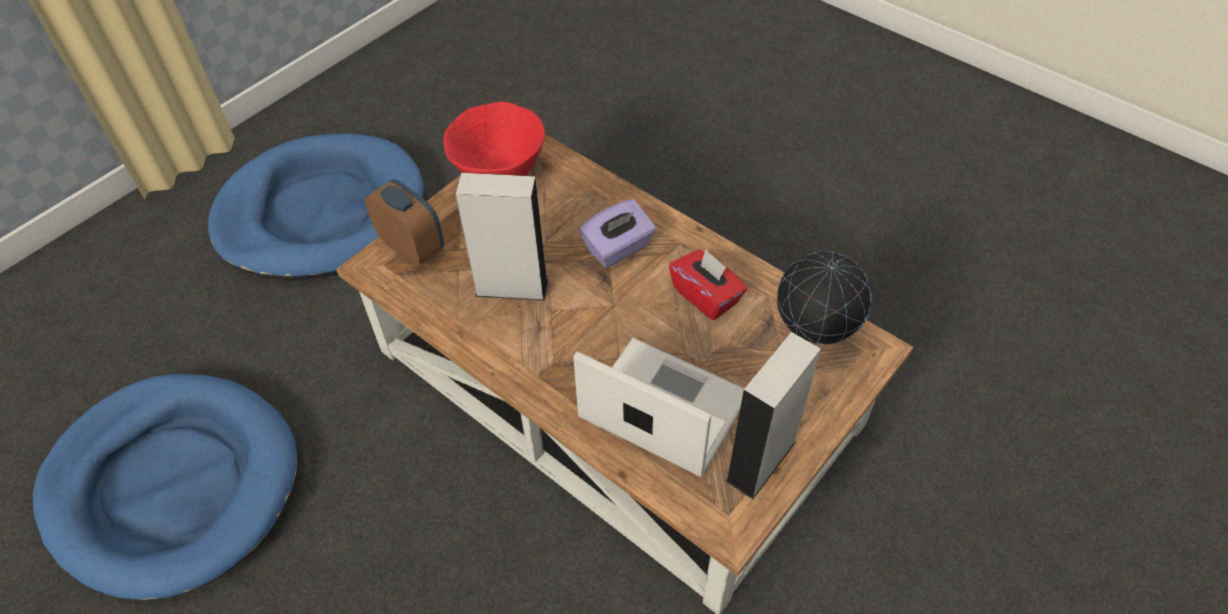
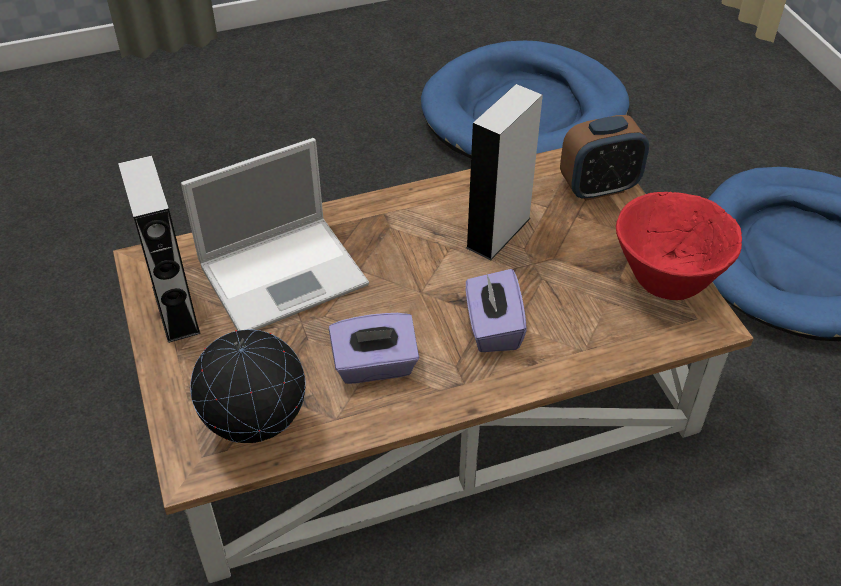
camera: 120 degrees right, 5 degrees down
(706, 296) = (375, 366): red tissue box -> purple tissue box

